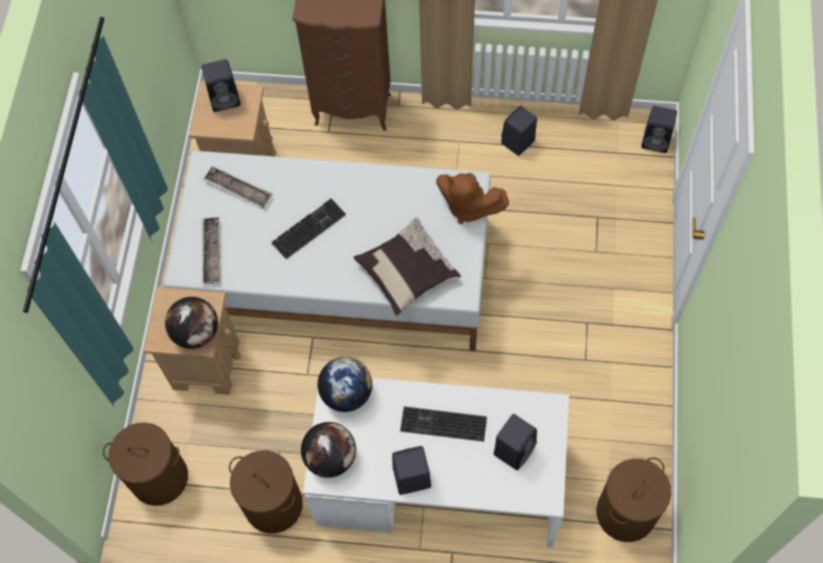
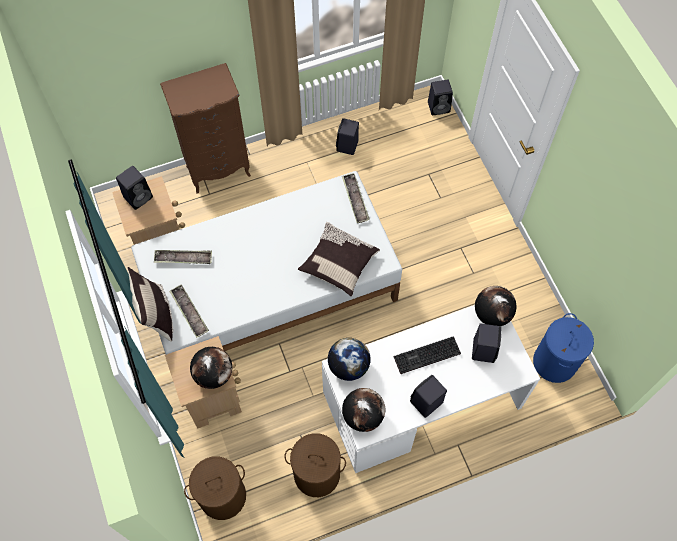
camera: 30 degrees left, 0 degrees up
(175, 240) = (157, 315): none -> pillow
(309, 227) = (251, 263): keyboard -> none
(468, 206) = (355, 200): brown plush toy -> tray
(548, 412) = (492, 314): none -> globe
(626, 512) = (554, 361): brown laundry basket -> blue laundry basket

